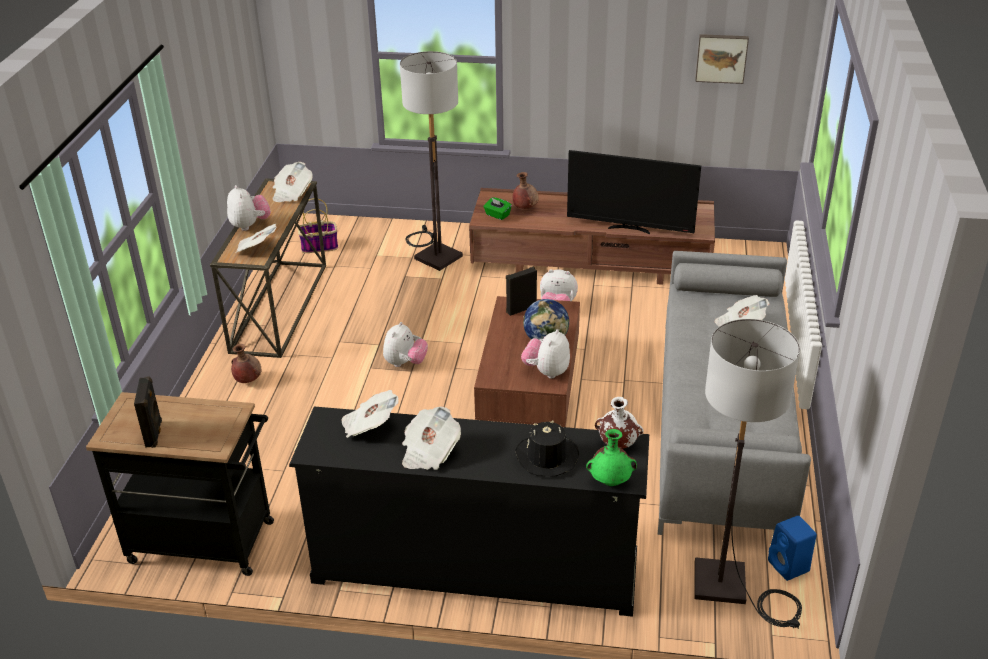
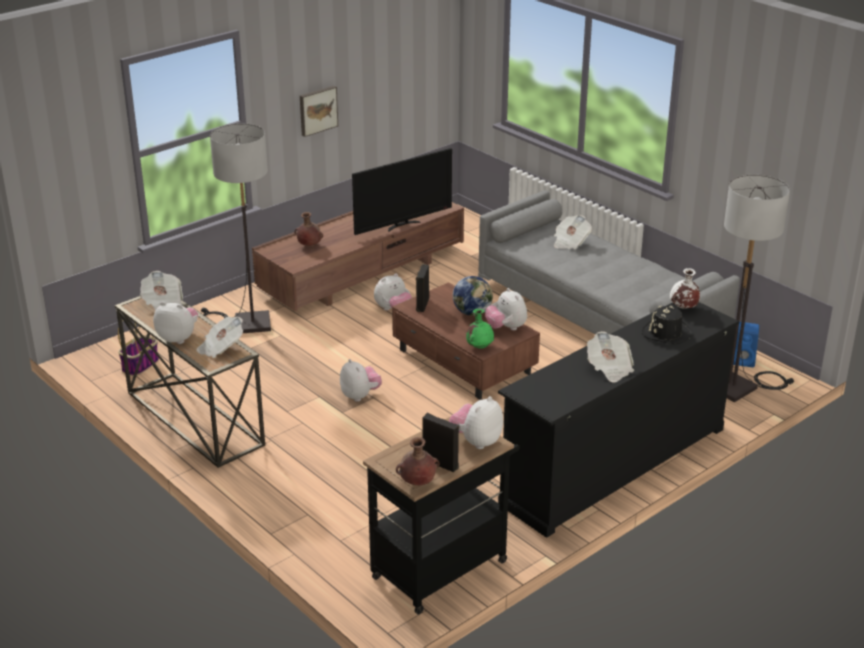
camera: 50 degrees left, 5 degrees down
(209, 436) = (476, 441): none -> plush toy
(247, 380) = (269, 472): brown vase -> brown vase (417, 482)
(369, 426) = (552, 378): newspaper -> none
(497, 215) = (299, 258): green tissue box -> none
(611, 481) = (714, 324): green vase -> green vase (480, 347)
(721, 58) = (402, 65): picture -> picture (317, 110)

